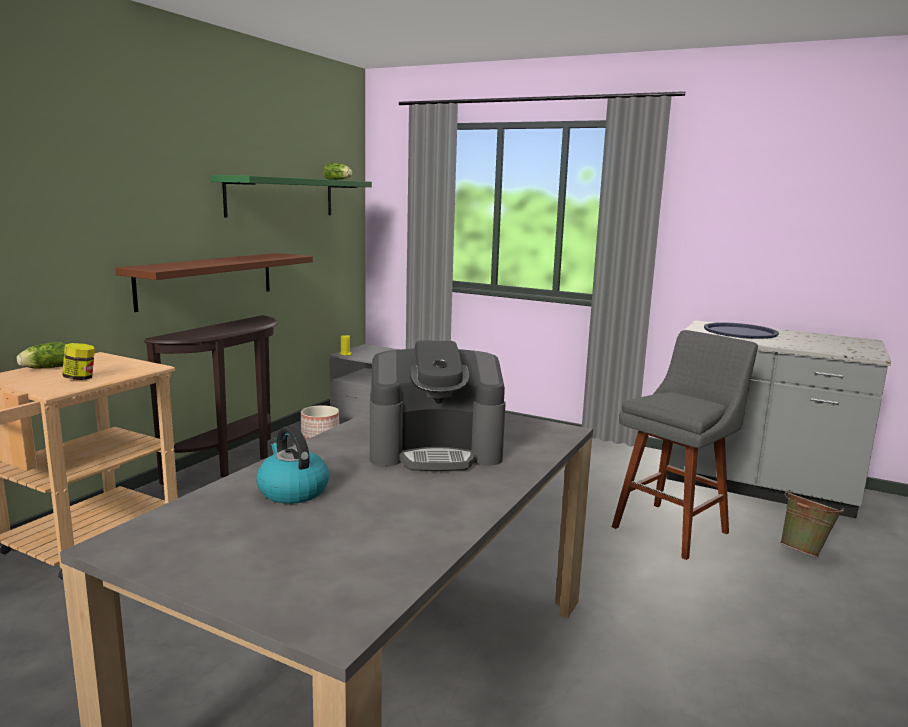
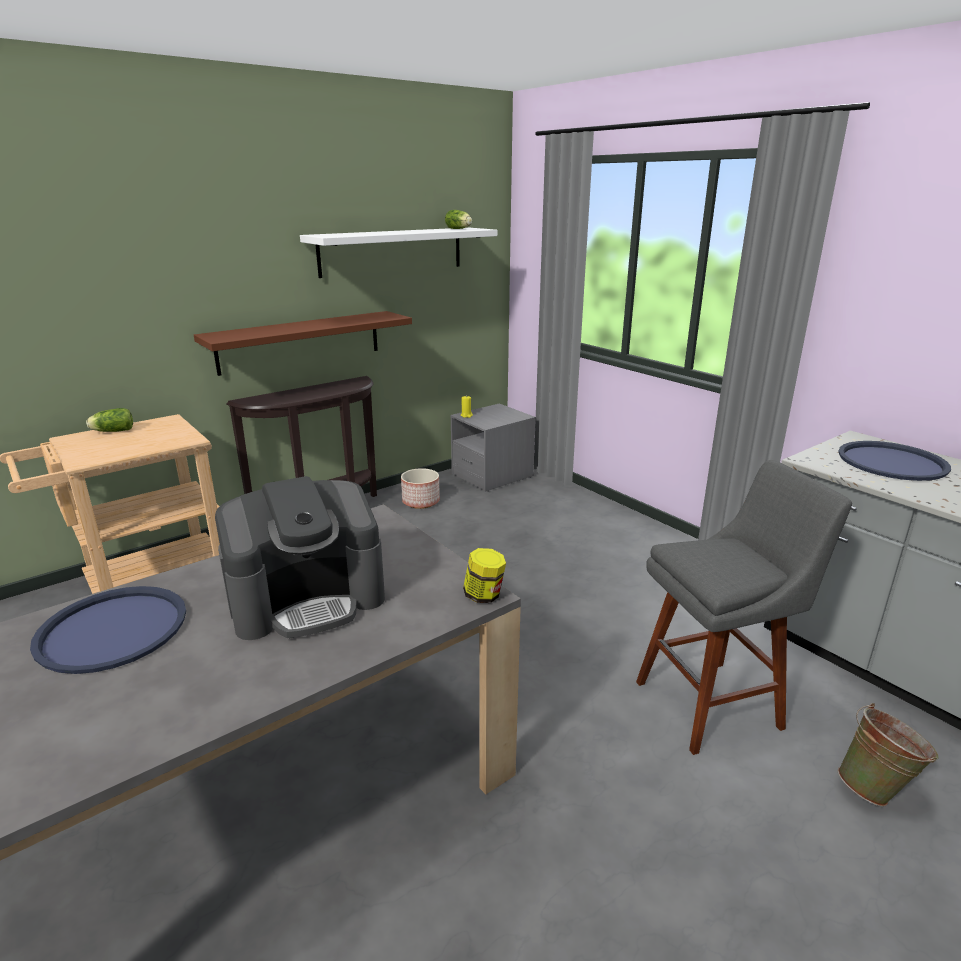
camera: 25 degrees right, 10 degrees up
(80, 378) = (119, 448): jar -> jar (484, 596)
(281, 197) = (392, 251): green shelf -> white shelf
(292, 491) = (113, 630): kettle -> blue tray
(436, 450) = (308, 599): coffee machine -> coffee machine turned 45 degrees counterclockwise

